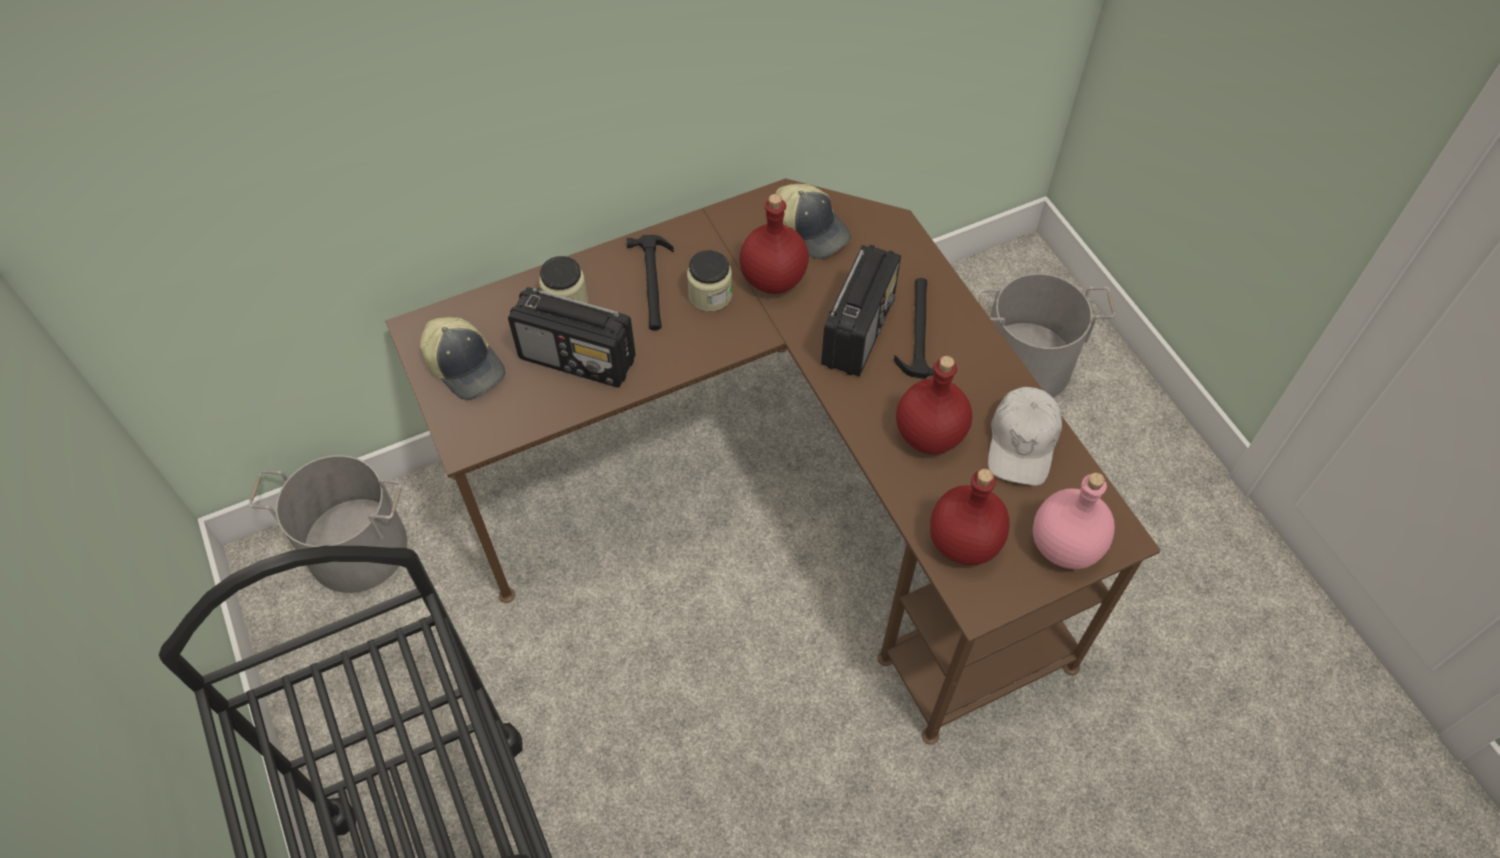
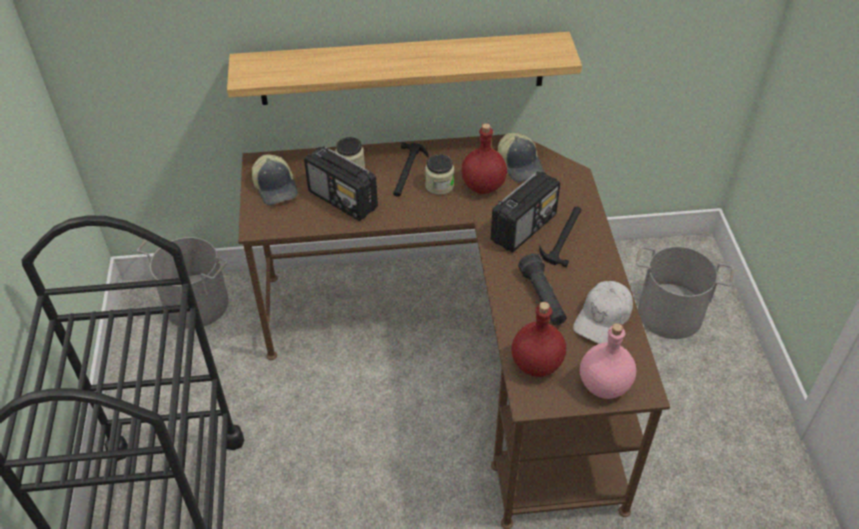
camera: 20 degrees right, 10 degrees down
(611, 132) = (402, 68): none -> shelf
(930, 435) = (542, 298): red bottle -> black flashlight

